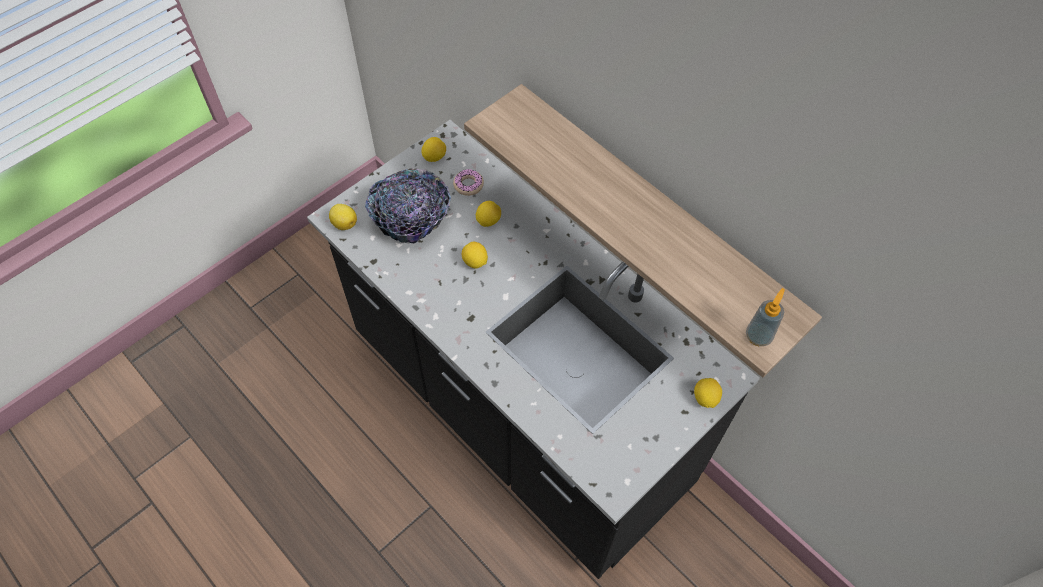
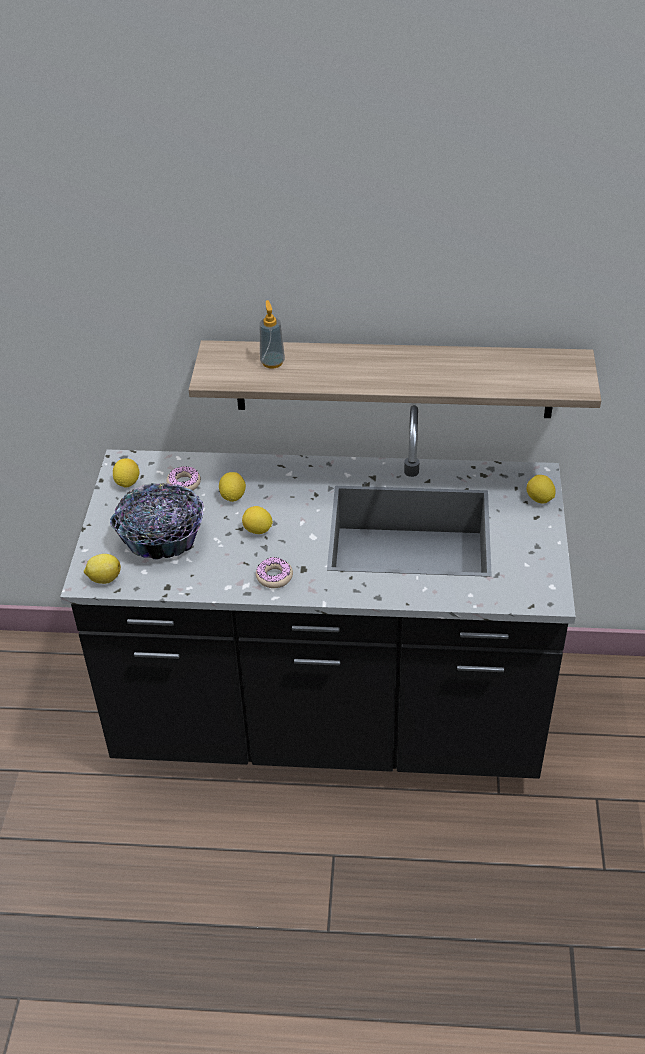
camera: 40 degrees left, 15 degrees down
(446, 308) = (274, 576): none -> donut
(758, 336) = (570, 383): soap dispenser -> soap dispenser (272, 362)

